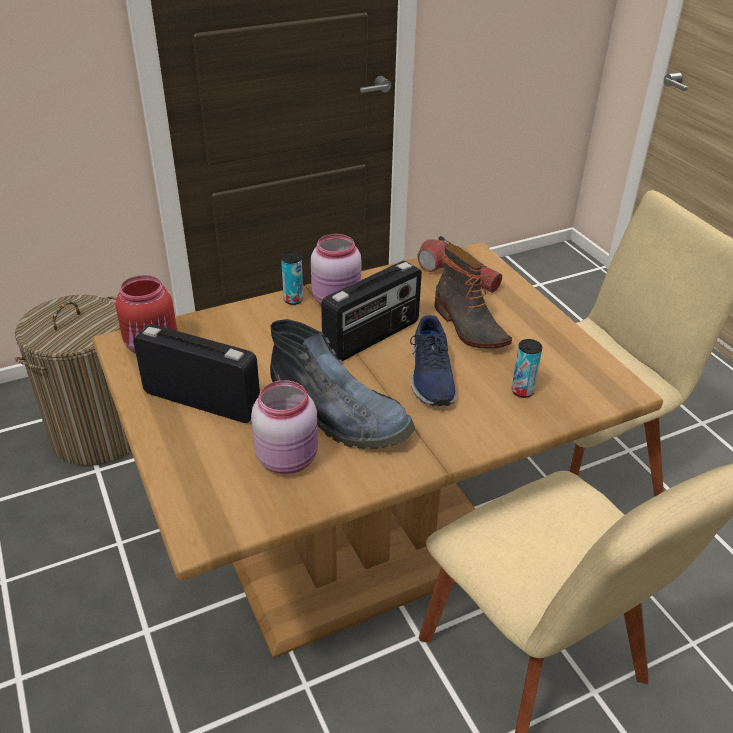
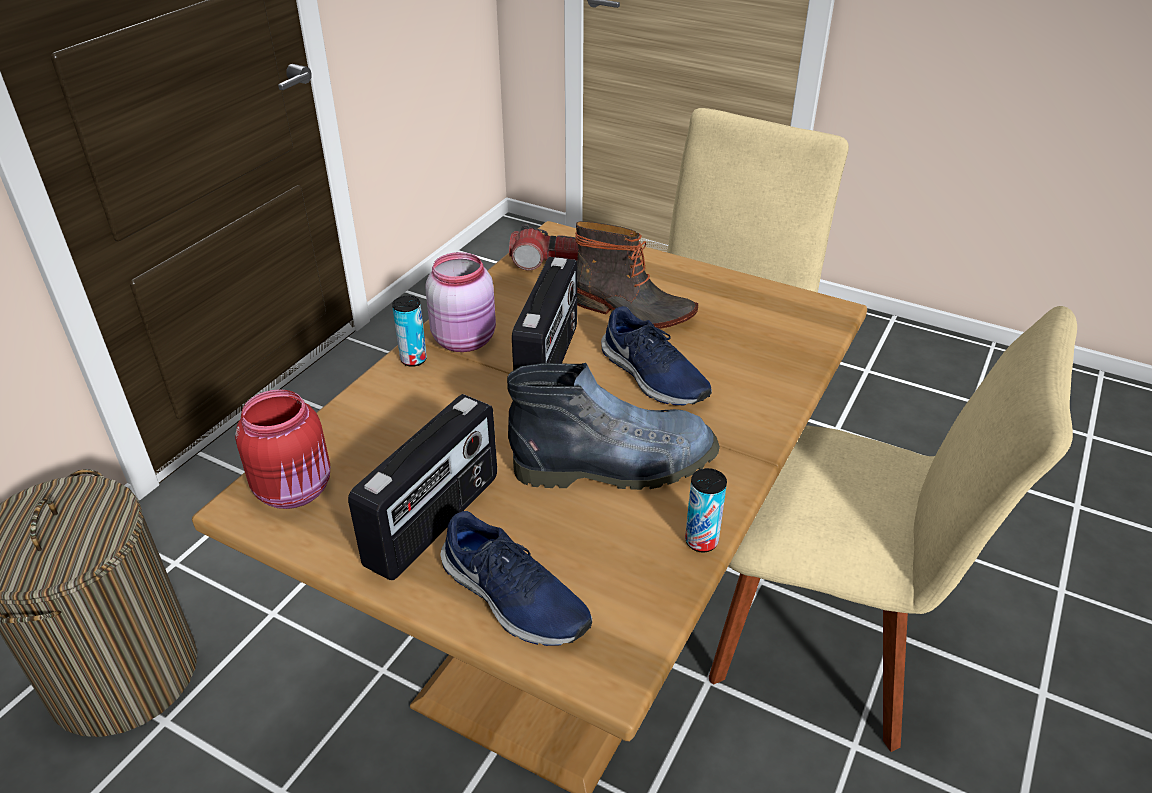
camera: 35 degrees left, 0 degrees up
(195, 464) = (512, 599): none -> blue shoe
(202, 400) = (435, 521): radio -> radio turned 135 degrees clockwise
(289, 458) = (609, 533): pink jar -> none
(522, 391) = (750, 352): can -> can (701, 541)

